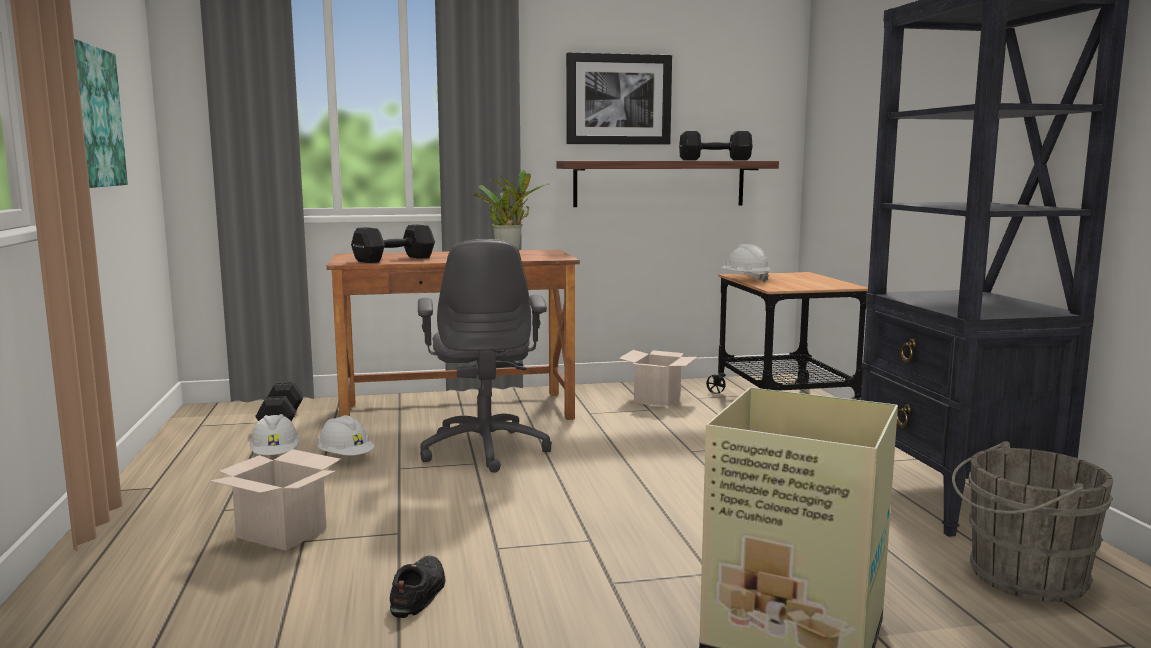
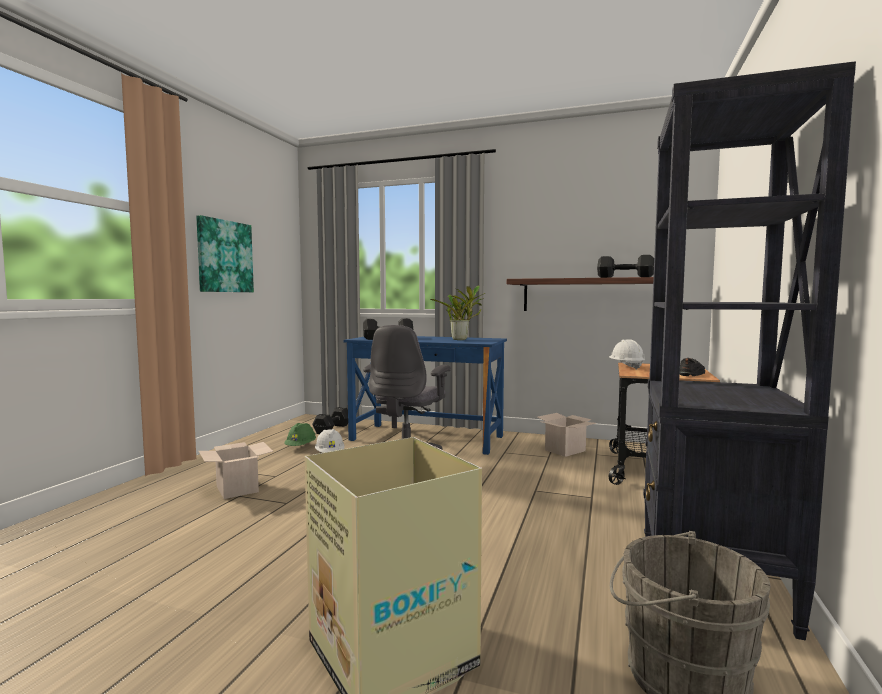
camera: 30 degrees right, 5 degrees down
(275, 455) = (301, 447): white hard hat -> green hard hat
(418, 592) = (239, 541): black shoe -> black shoe (691, 373)
(457, 411) = (427, 438): brown desk -> blue desk
(618, 99) = (557, 237): picture -> none

